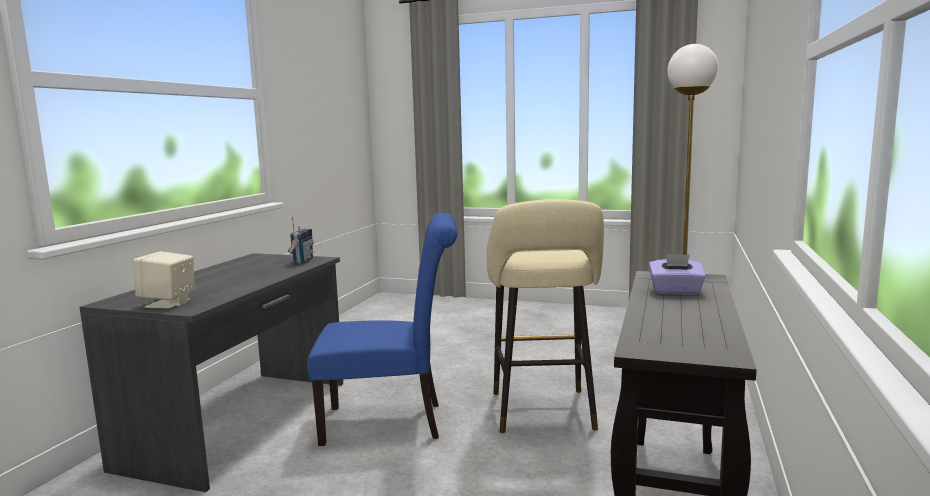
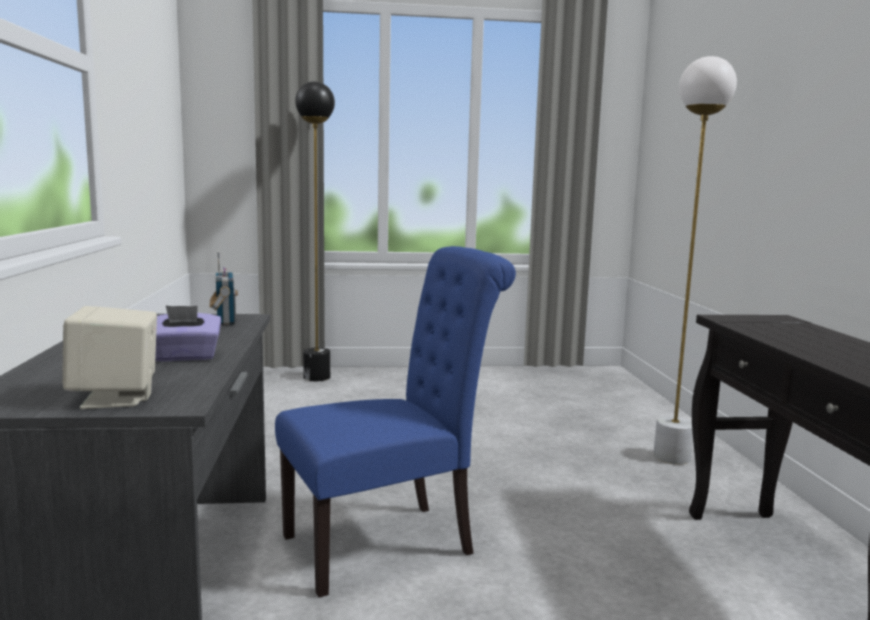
camera: 25 degrees left, 0 degrees up
(455, 305) = (317, 377): none -> black floor lamp
(543, 414) = (562, 500): beige stool -> none
(675, 291) = (791, 334): purple tissue box -> purple tissue box (185, 357)

